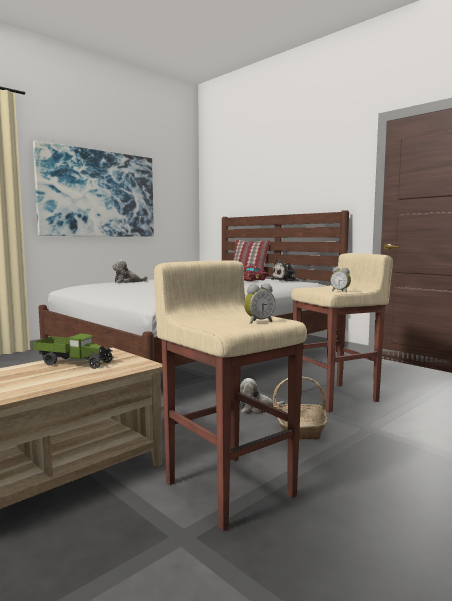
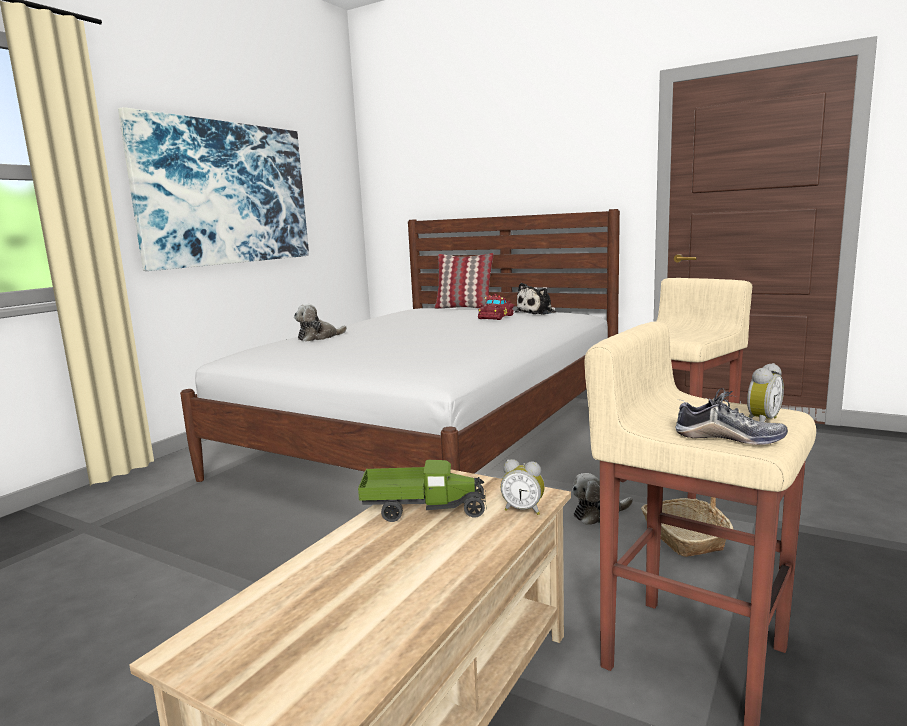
camera: 15 degrees left, 5 degrees up
(217, 325) = (728, 438): none -> shoe
(340, 291) = (698, 337): alarm clock -> alarm clock (523, 510)

